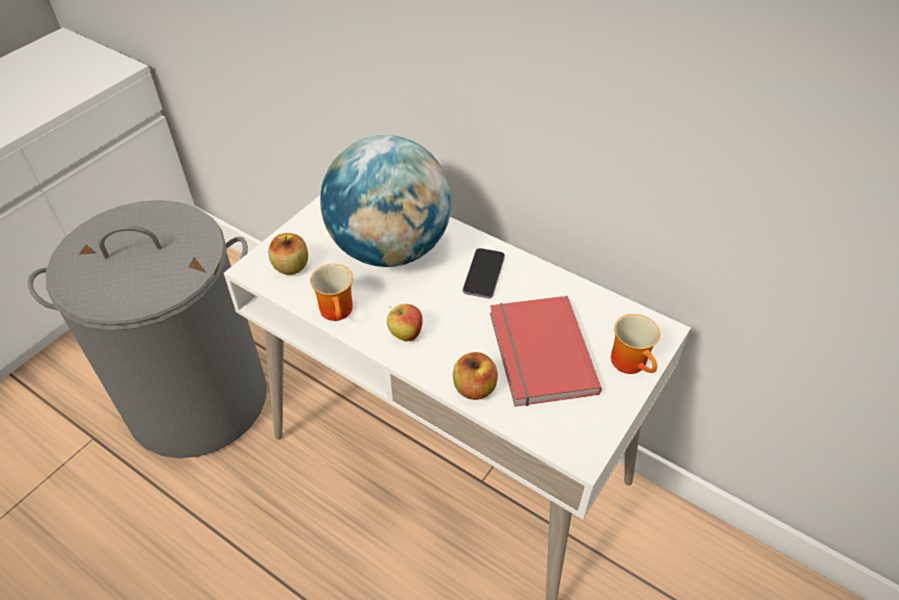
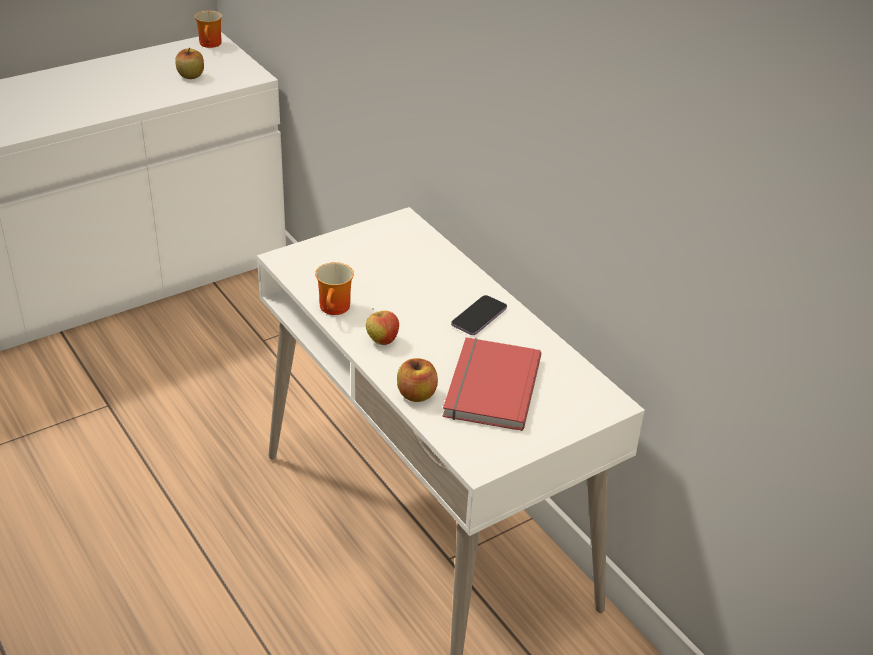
camera: 20 degrees right, 10 degrees down
(198, 399) = (215, 402): grey laundry basket -> none
(291, 266) = (315, 265): apple -> apple (191, 76)
(390, 249) = (407, 275): globe -> none
(633, 363) = (570, 418): mug -> mug (212, 44)

